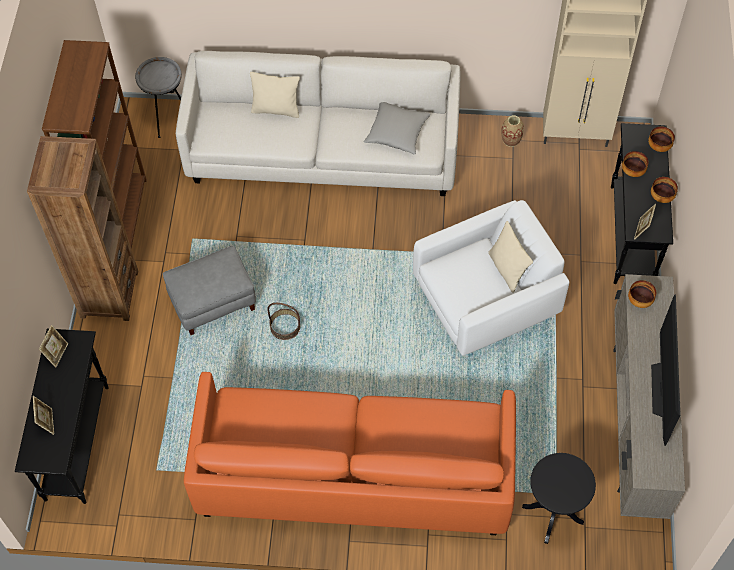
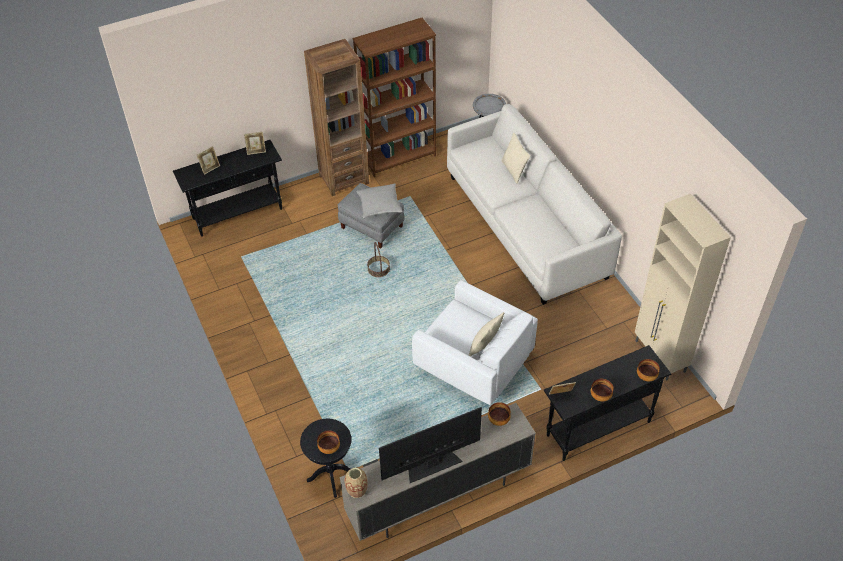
camera: 60 degrees right, 10 degrees down
(354, 474) = (295, 352): orange sofa -> none
(397, 133) = (546, 236): grey pillow -> grey pillow (379, 206)
(511, 140) = (622, 320): vase -> vase (357, 490)
(633, 171) = (610, 369): bowl -> bowl (329, 448)

